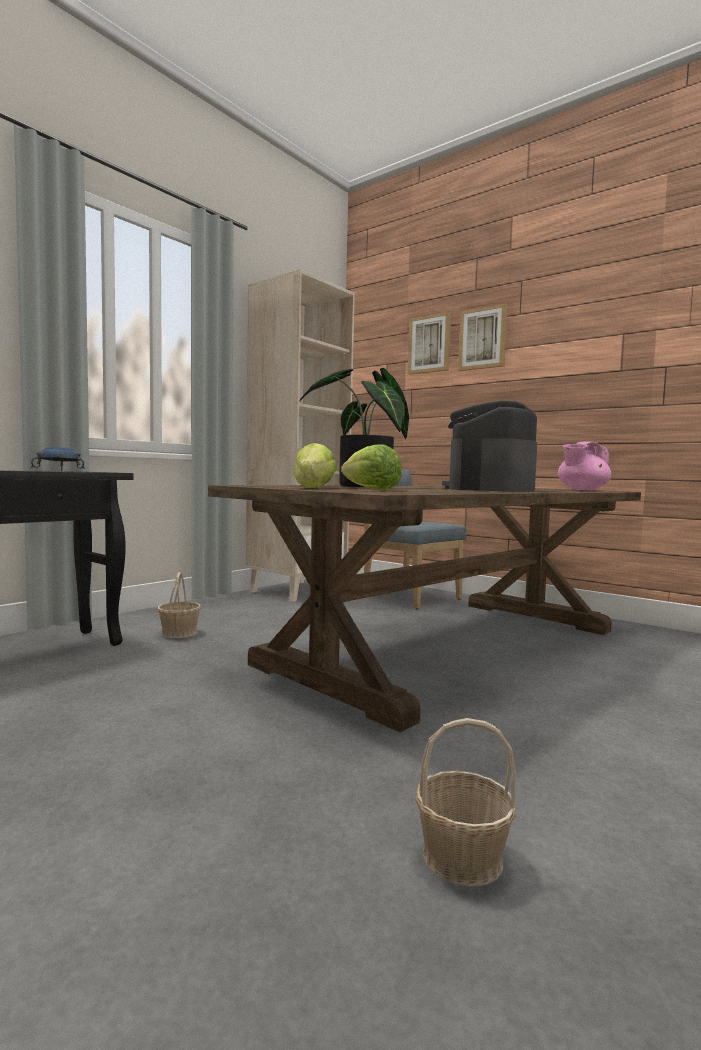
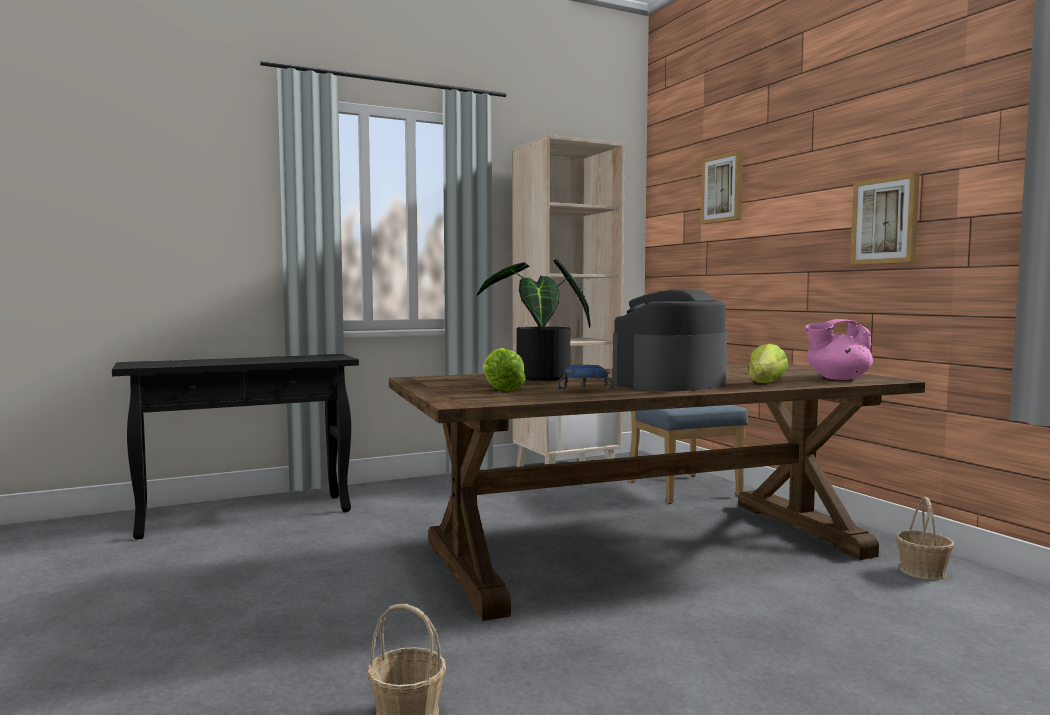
camera: 25 degrees right, 0 degrees up
(60, 471) = (302, 358): blue bowl -> blue bowl (585, 391)
(179, 633) = (406, 506): basket -> basket (923, 571)
(313, 488) = (449, 387): lettuce -> lettuce (765, 383)
(483, 338) = (774, 181): picture -> picture (885, 221)

